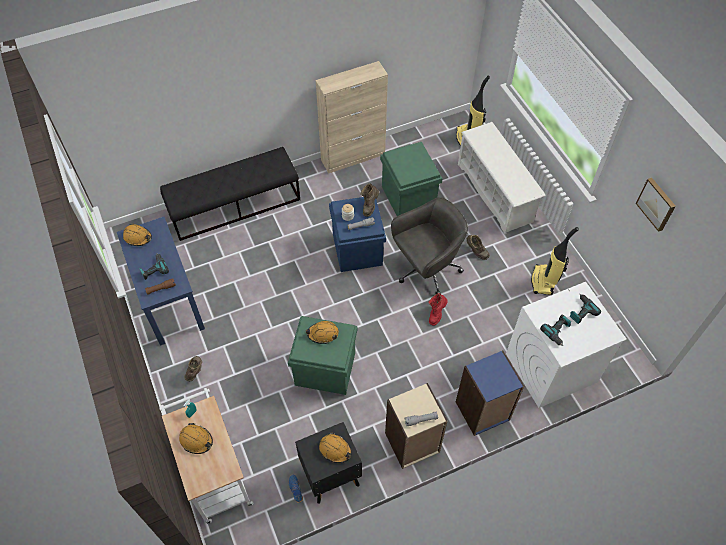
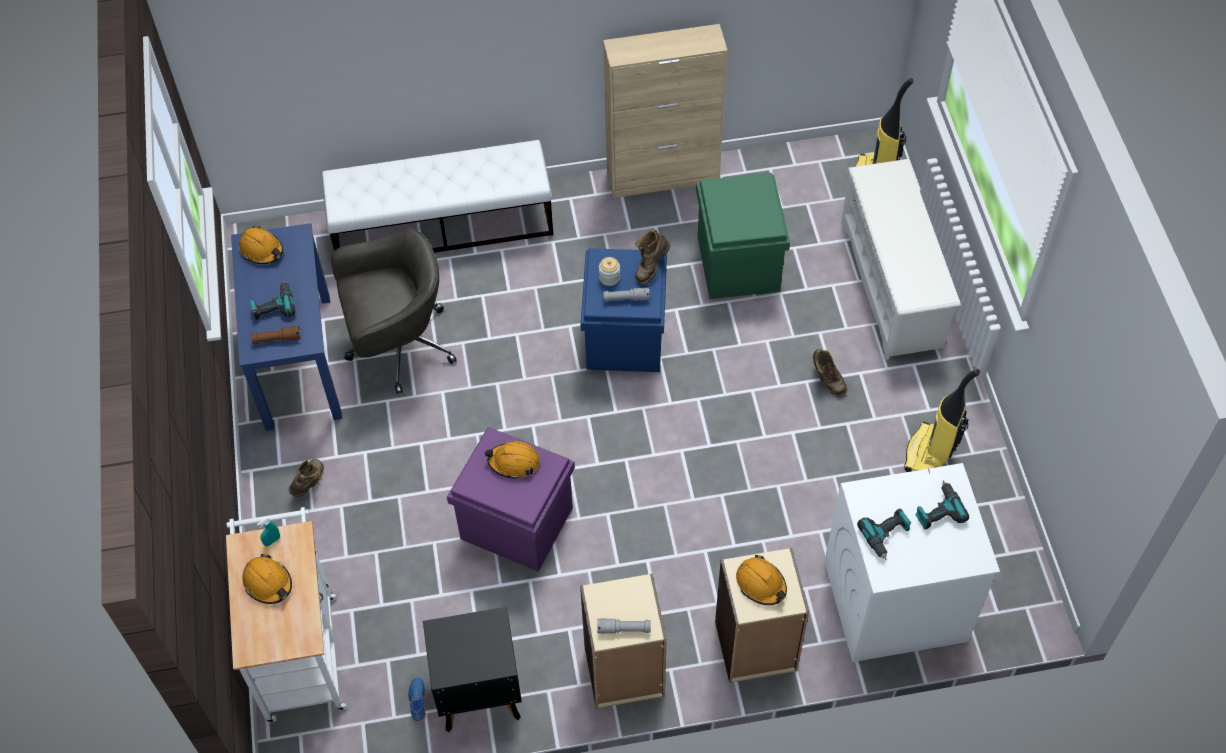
camera: 15 degrees right, 0 degrees up
(235, 206) = (443, 225): black bench -> white bench
(324, 369) = (515, 523): green storage box -> purple storage box
(335, 449) = (481, 647): orange hard hat -> orange hard hat (761, 584)
(426, 269) = (732, 393): grey office chair -> grey office chair (398, 346)
(436, 313) = (727, 471): red boot -> none
(482, 411) = (755, 647): blue bookcase -> beige bookcase
(657, 203) = (1093, 354): picture -> none

